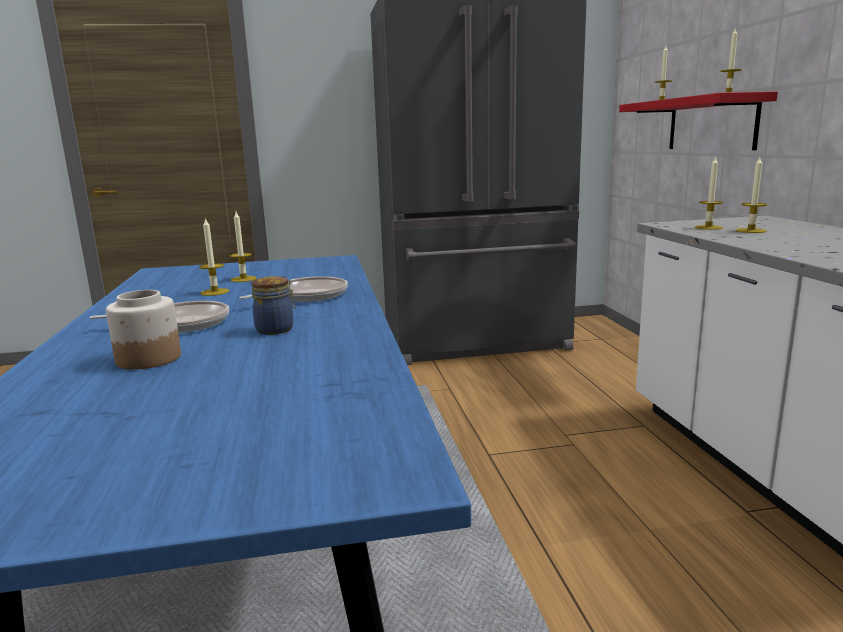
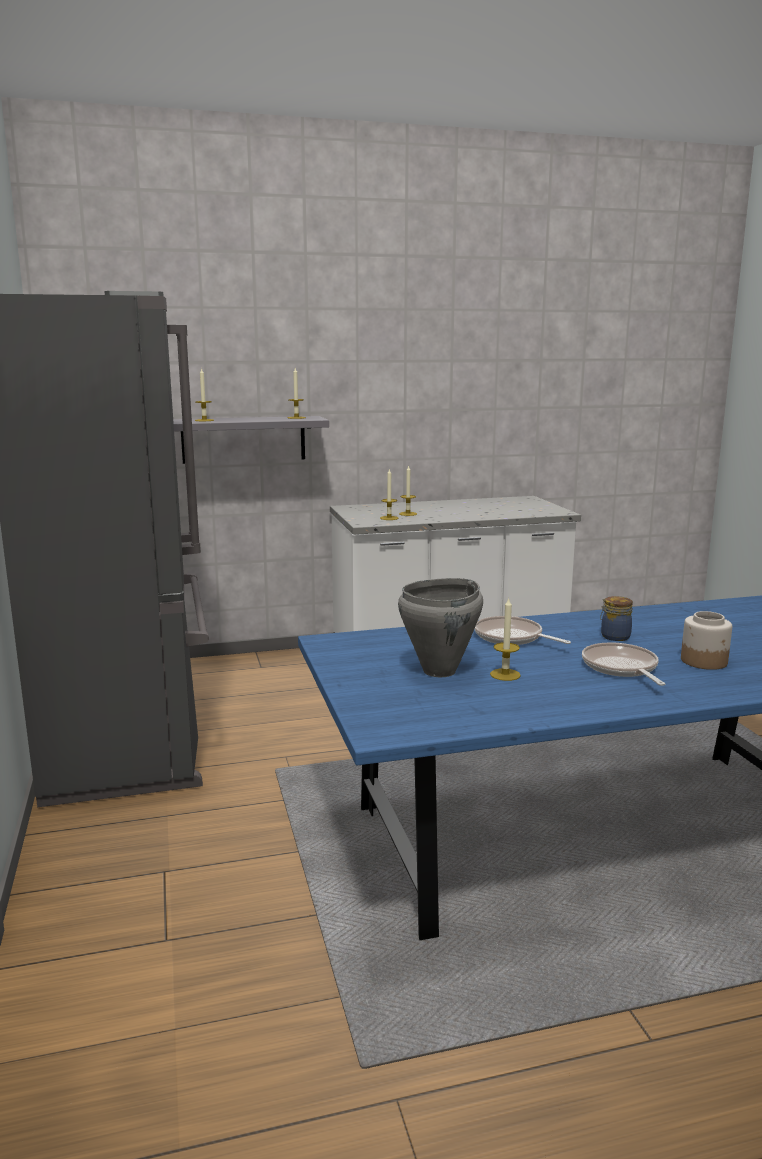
camera: 95 degrees left, 0 degrees up
(243, 279) = (440, 671): candle -> grey cooking pot
(711, 124) = (244, 439): red shelf -> grey shelf

